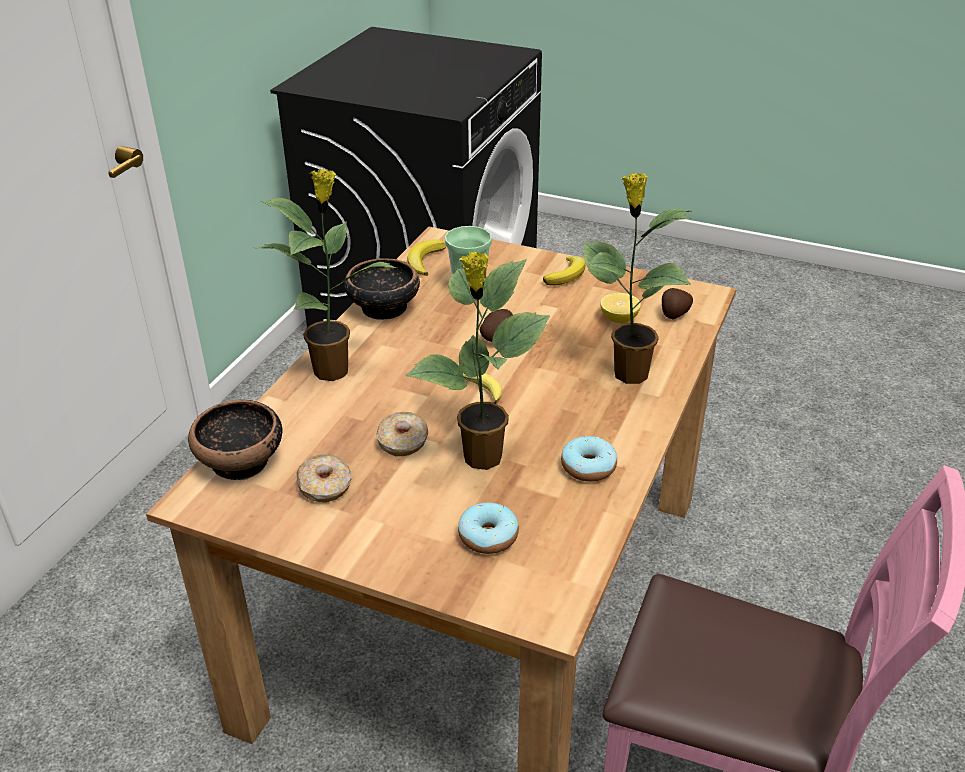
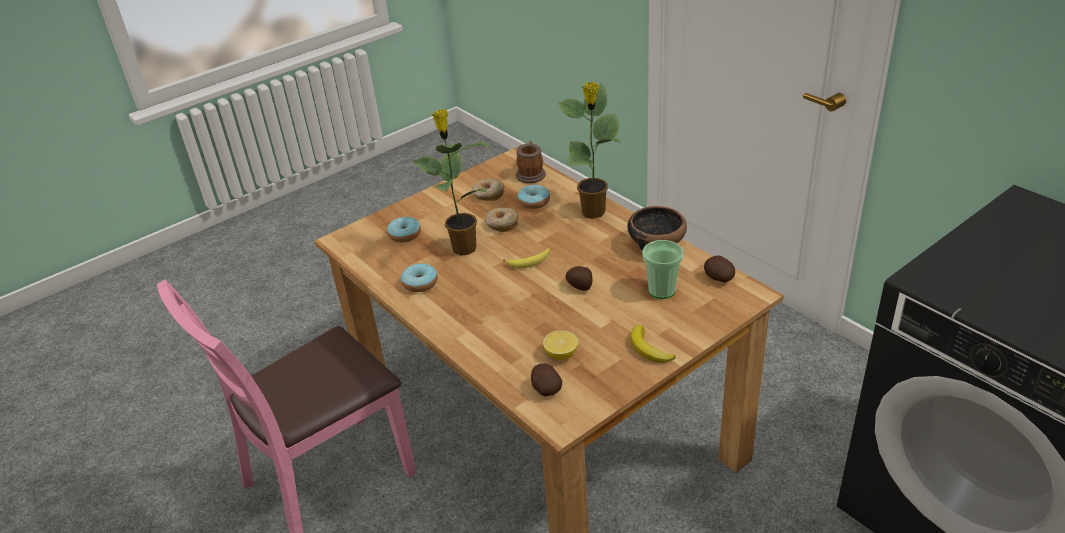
camera: 120 degrees right, 0 degrees up
(241, 461) = (531, 174): bowl -> mug
(327, 431) = (534, 202): none -> donut
(424, 260) = (718, 278): banana -> potato
(628, 373) = (491, 332): potted plant -> none

